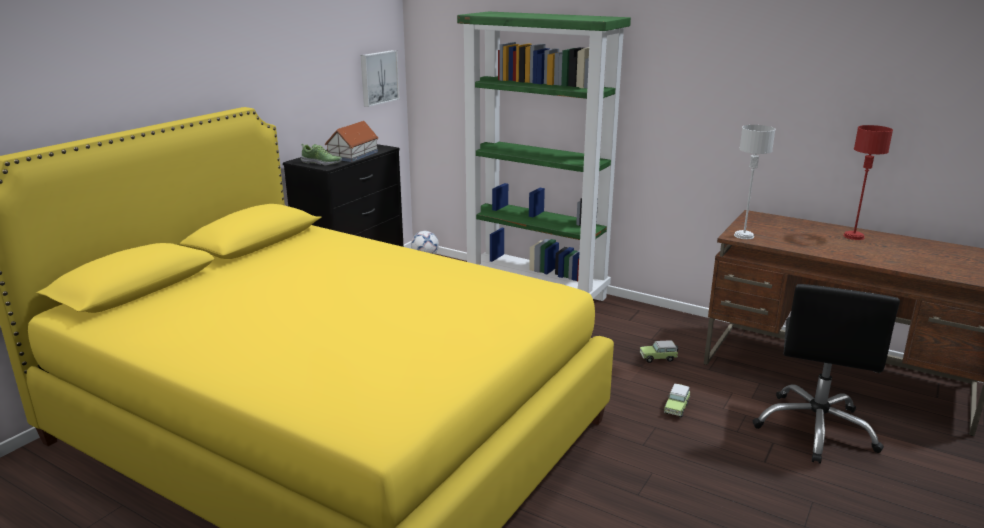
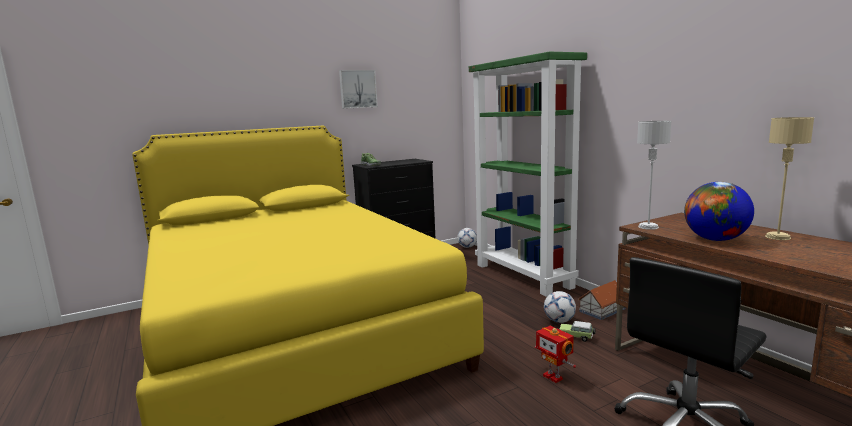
camera: 30 degrees right, 10 degrees down
(353, 155) = (397, 163): toy house -> toy house (602, 310)
(378, 77) = (436, 118): picture -> picture (358, 89)
(626, 343) = (559, 321): none -> football
(676, 407) = (553, 377): toy car -> toy robot
(814, 246) = (715, 239): none -> globe
(853, 236) = (777, 237): red table lamp -> beige table lamp

